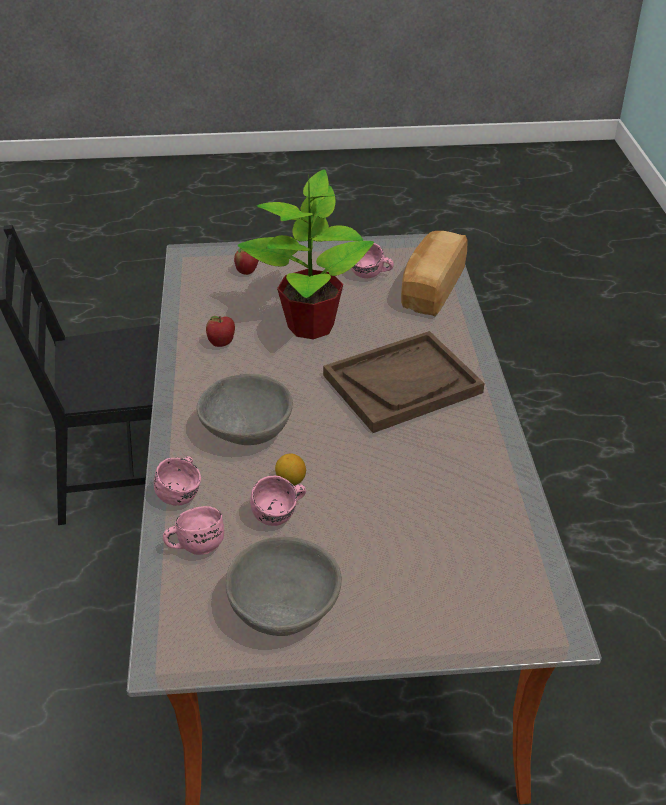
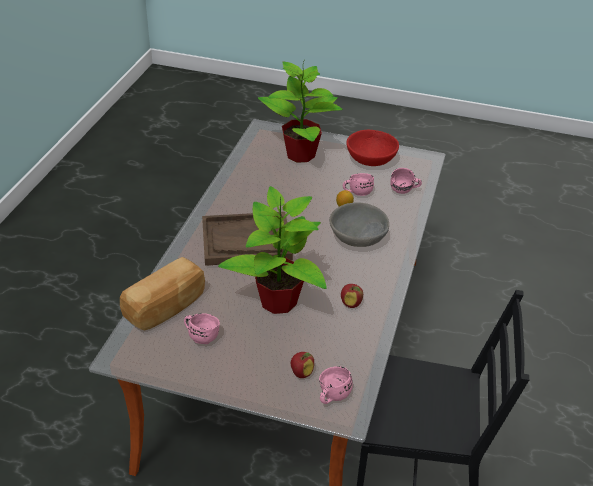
camera: 160 degrees left, 0 degrees up
(183, 493) = (405, 215): pink mug -> pink mug (331, 396)
(283, 609) = (371, 160): grey bowl -> red bowl
(428, 576) = (301, 155): none -> potted plant

